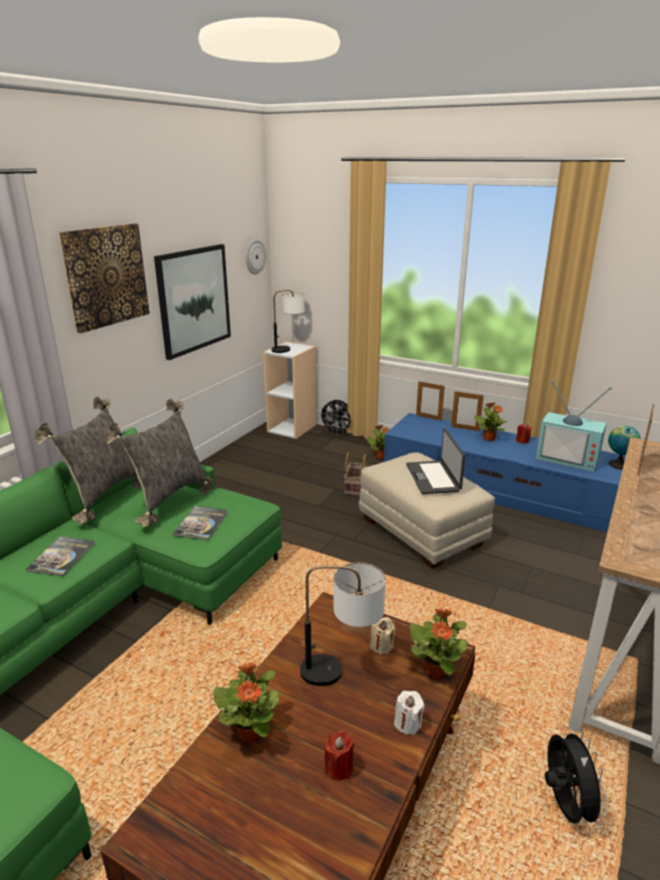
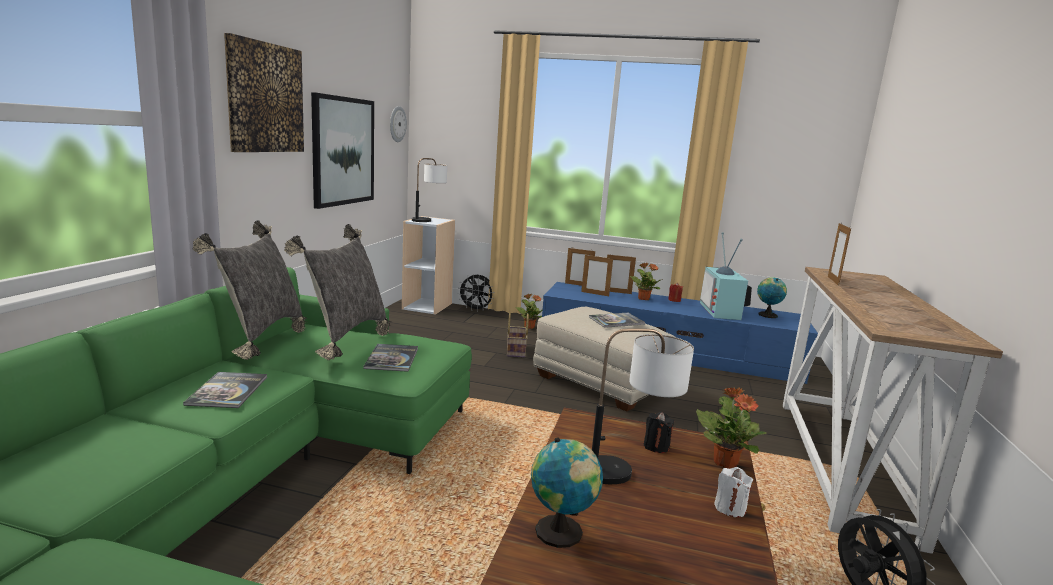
camera: 15 degrees left, 10 degrees down
(250, 732) = (562, 533): potted plant -> globe
(339, 767) = (685, 554): red candle -> none
(381, 646) = (656, 446): beige candle -> black candle
(433, 477) = (616, 321): laptop -> book
(439, 431) = (595, 294): none -> picture frame
(568, 458) = (723, 311): television -> television turned 75 degrees clockwise

